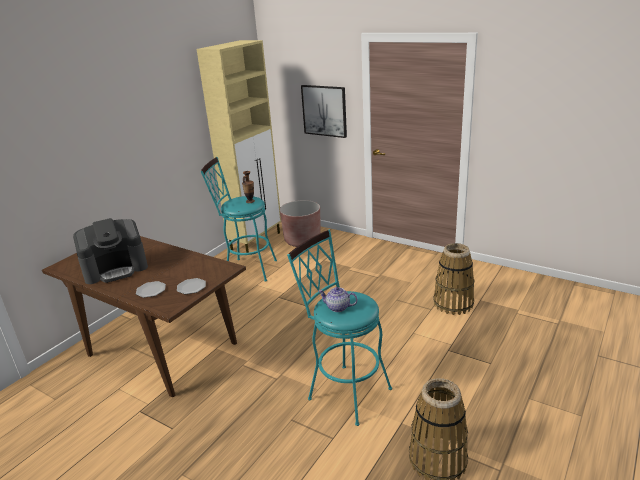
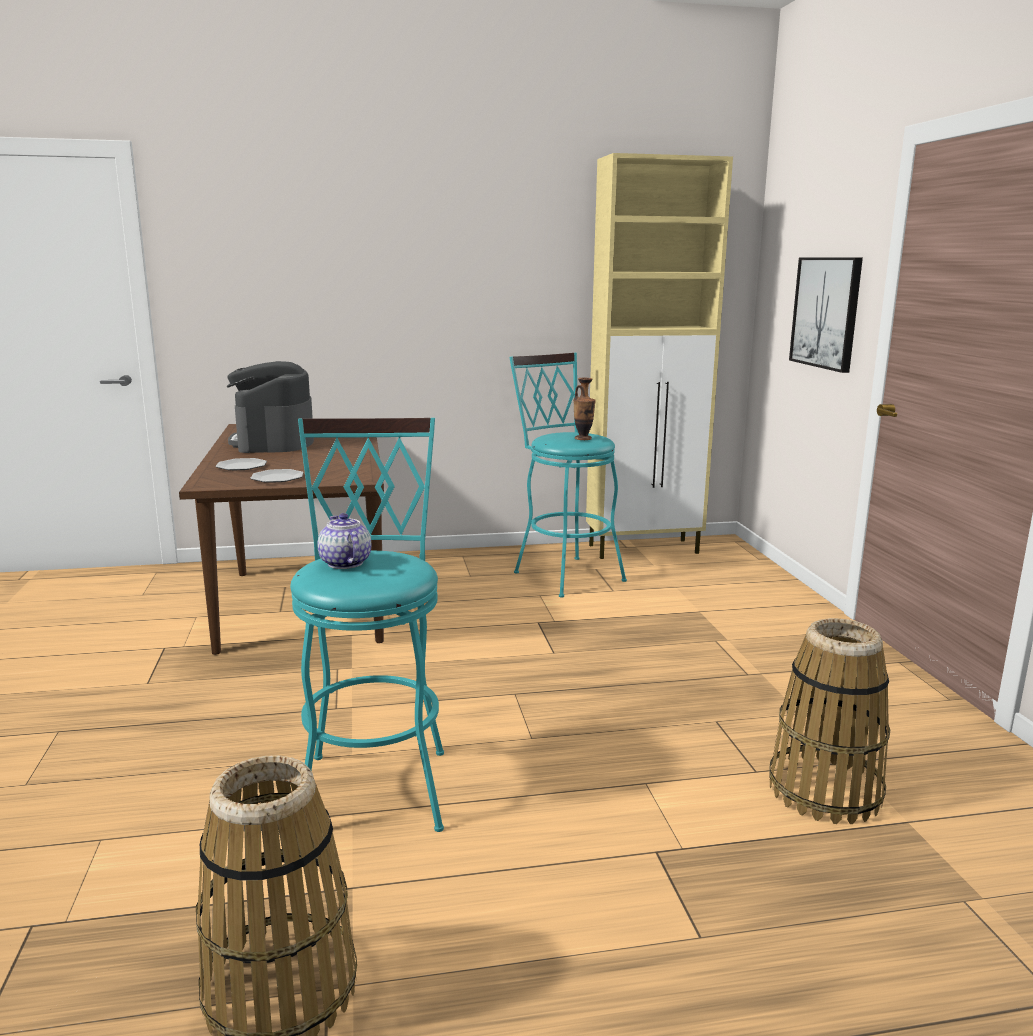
camera: 45 degrees right, 10 degrees down
(116, 269) = (273, 442): coffee machine -> coffee machine turned 60 degrees clockwise
(302, 240) = (715, 575): brown planter -> none

